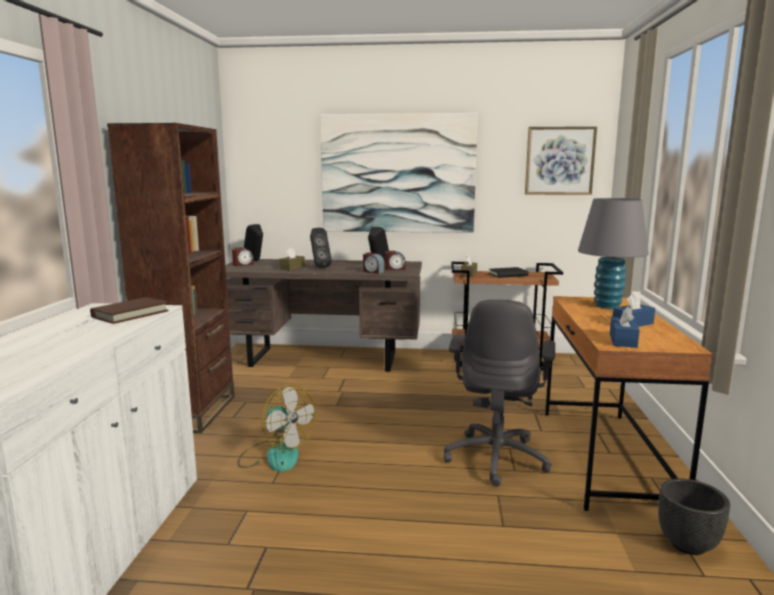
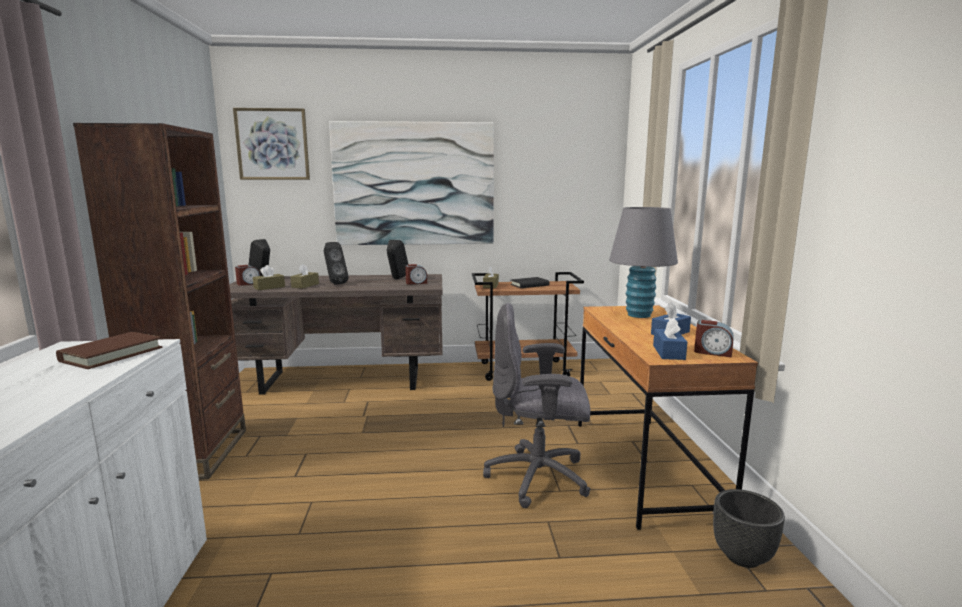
camera: 10 degrees left, 0 degrees up
(260, 268) = (269, 287): none -> brown tissue box
(275, 455) = (299, 498): fan -> none
(373, 271) = (394, 286): alarm clock -> alarm clock (712, 352)
(497, 457) = (539, 478): grey office chair -> grey office chair turned 90 degrees clockwise
(559, 161) = (574, 171): picture -> picture (272, 144)

